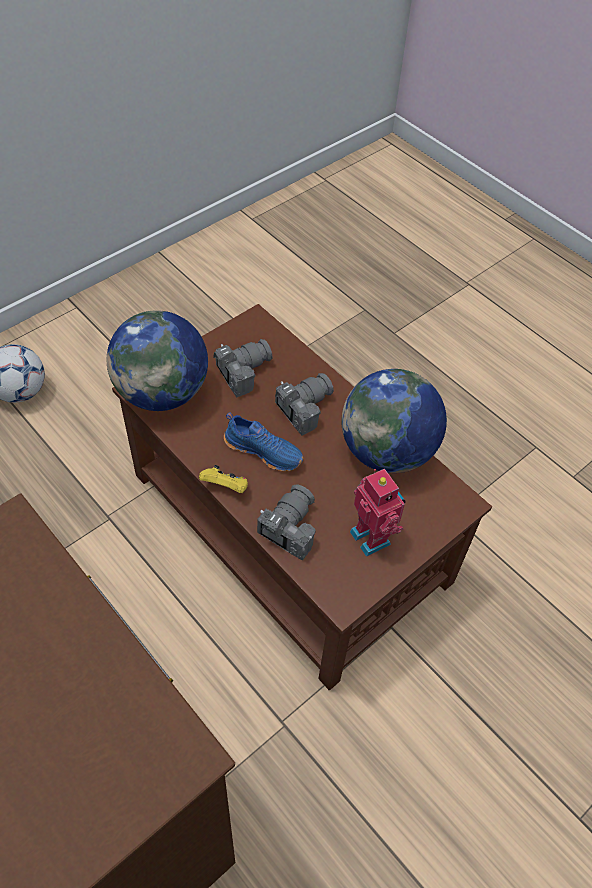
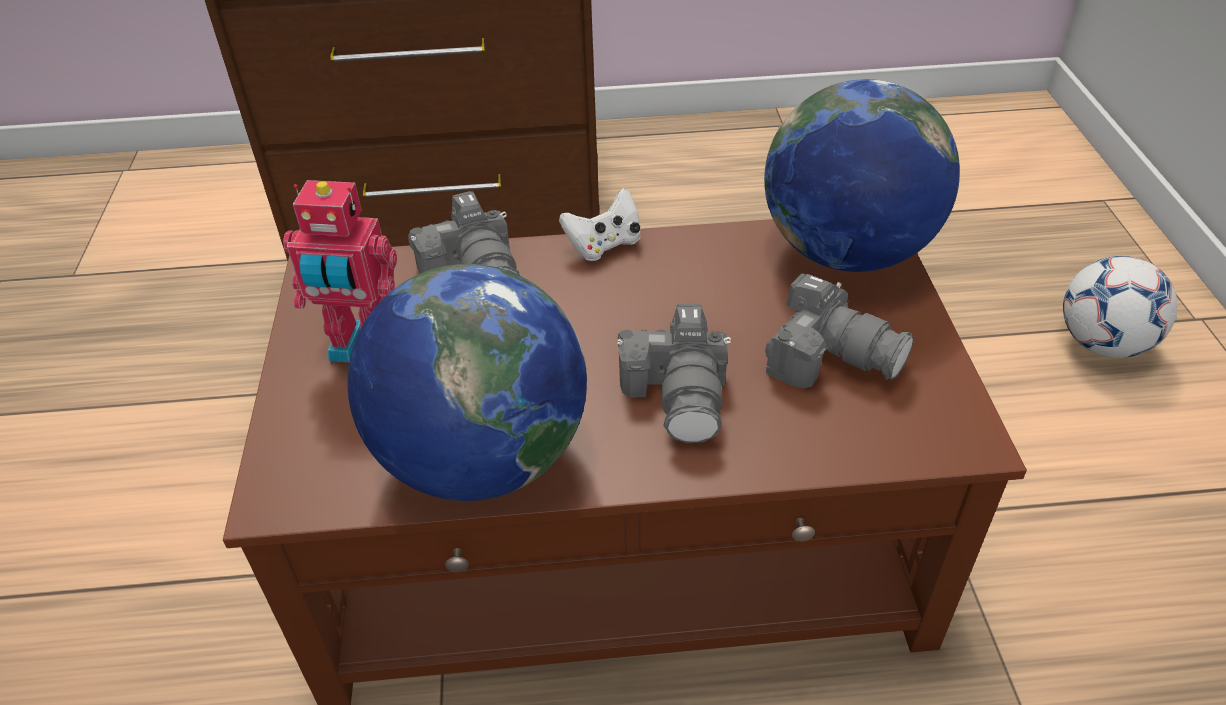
camera: 130 degrees right, 10 degrees down
(225, 487) = (604, 245): yellow game controller -> white game controller
(241, 372) = (830, 356): camera -> camera turned 60 degrees counterclockwise
(264, 450) = (632, 309): blue shoe -> none

